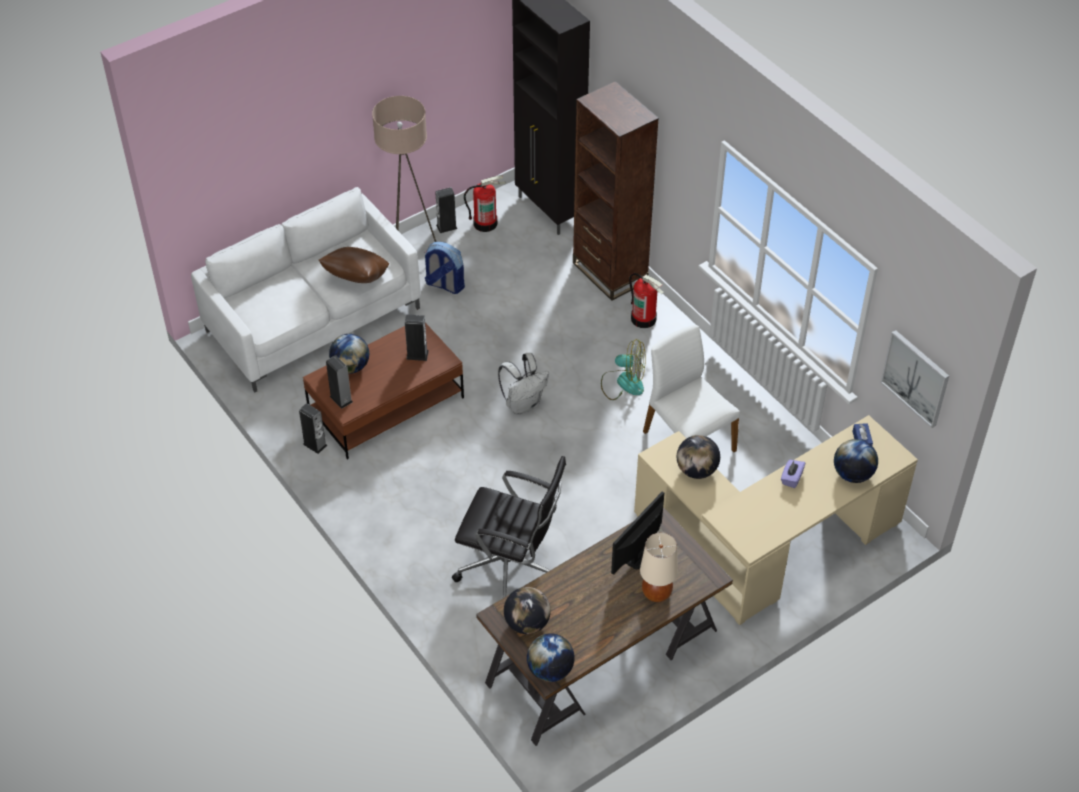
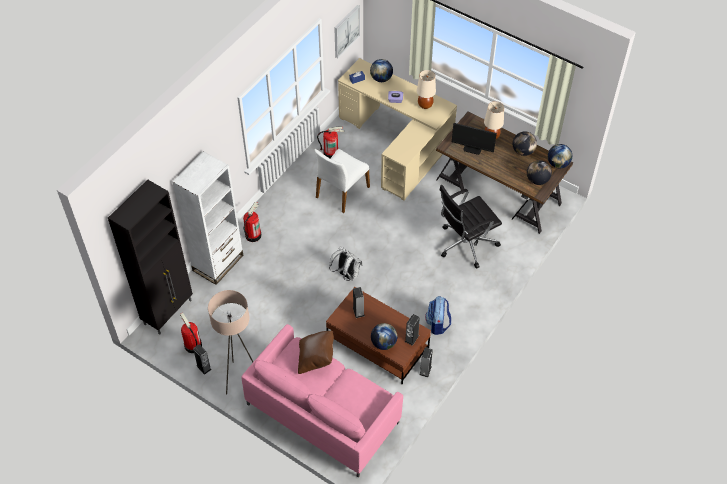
camera: 110 degrees left, 5 degrees up
(313, 321) = (323, 414): white sofa -> pink sofa
(444, 285) = (261, 349): backpack -> backpack (438, 324)
(511, 569) = (465, 244): black office chair -> black office chair turned 120 degrees counterclockwise
(609, 272) = (218, 263): brown bookcase -> white bookcase
(623, 382) = (309, 231): fan -> none
(696, 470) = (405, 140): globe -> globe (523, 151)
(764, 517) = (425, 105): none -> beige table lamp
(778, 450) = (331, 153): none -> fire extinguisher

